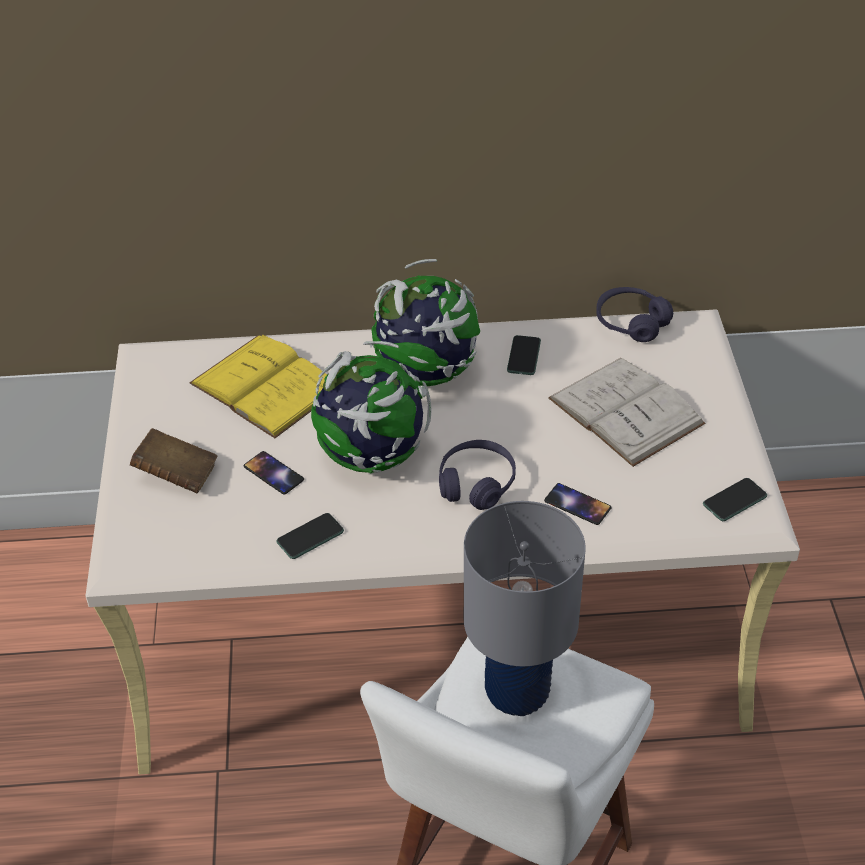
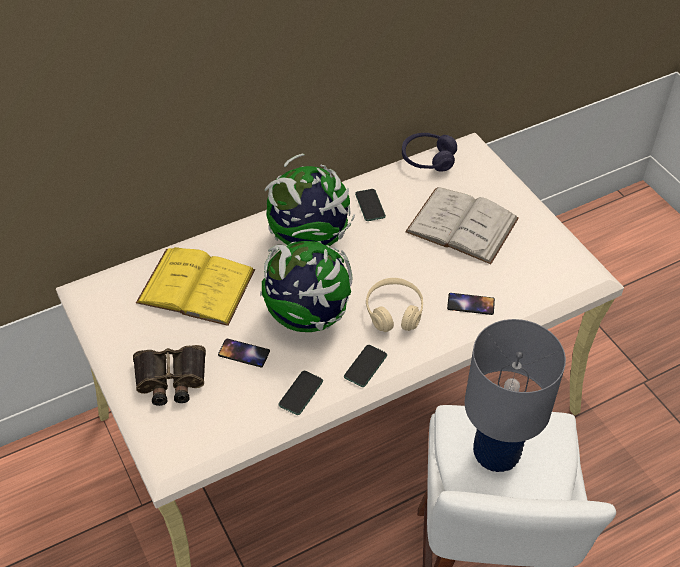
camera: 25 degrees left, 5 degrees up
(177, 475) = (170, 380): brown book -> binoculars
(476, 483) = (394, 312): purple headphones -> beige headphones
(734, 500) = (568, 267): phone -> phone (365, 366)

